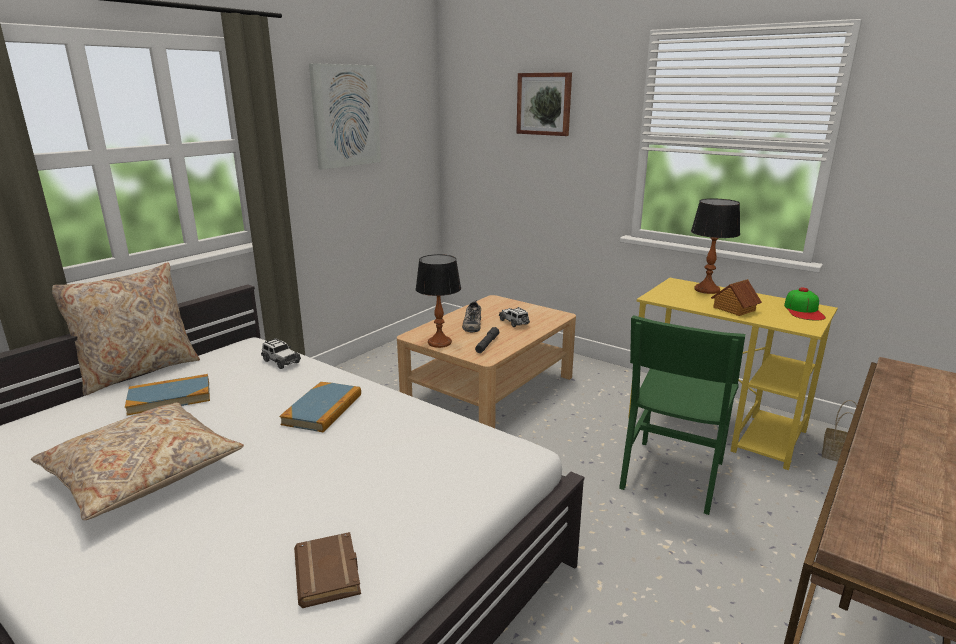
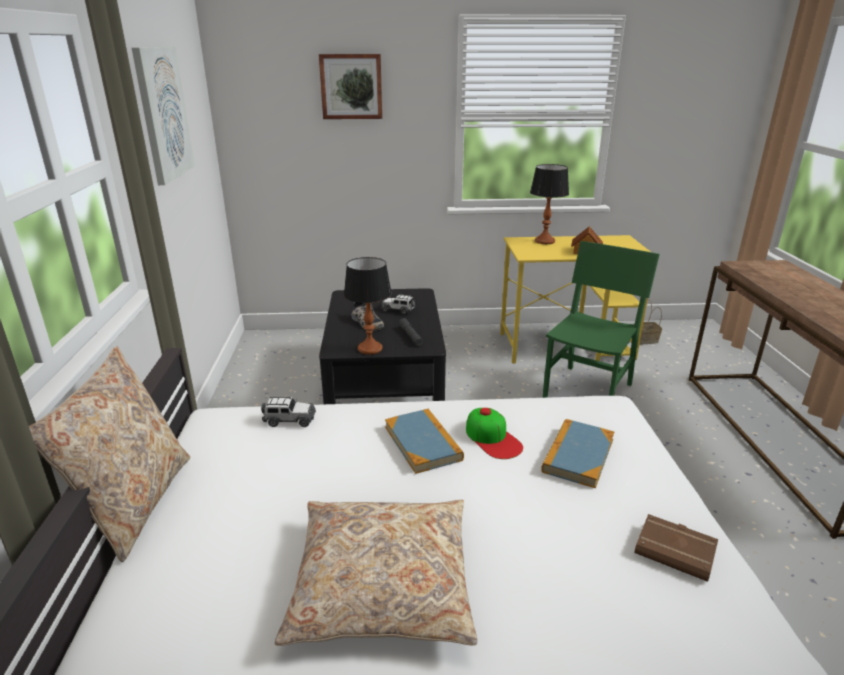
camera: 40 degrees left, 5 degrees up
(170, 397) = (244, 508): book -> book (578, 455)
(490, 389) = (385, 381): beige coffee table -> black coffee table
(672, 474) = (588, 391): green chair -> green chair turned 135 degrees counterclockwise
(803, 310) = (620, 242): cap -> cap (493, 438)

